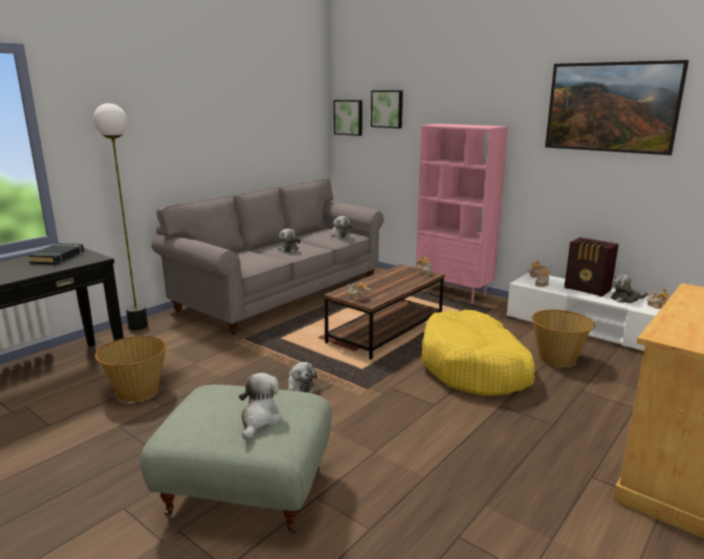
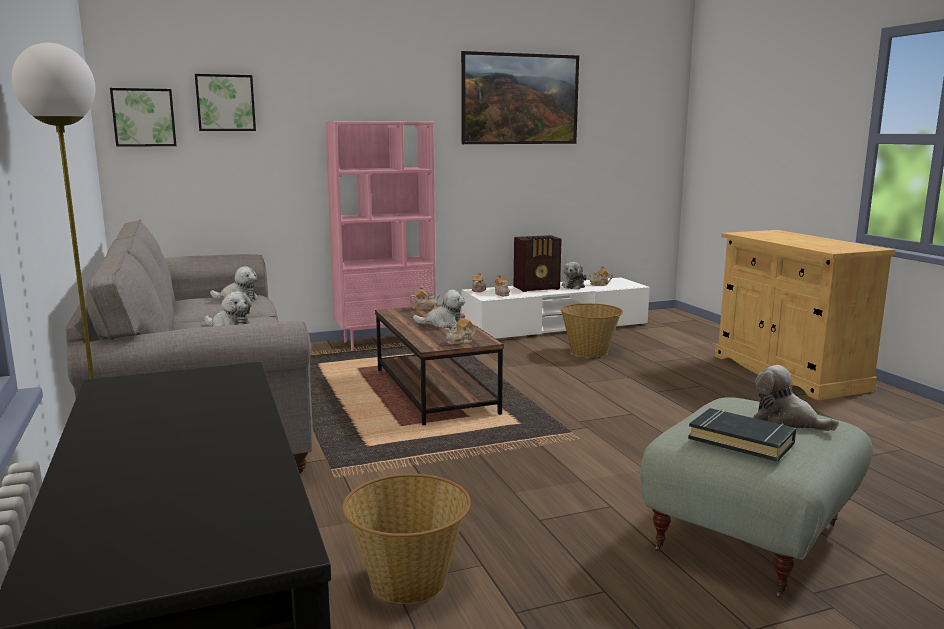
camera: 60 degrees left, 5 degrees down
(58, 257) = (159, 395): black book -> black book (741, 441)
(300, 387) = (527, 463): plush toy -> plush toy (442, 323)
(474, 368) = (574, 381): yellow dog bed -> none

